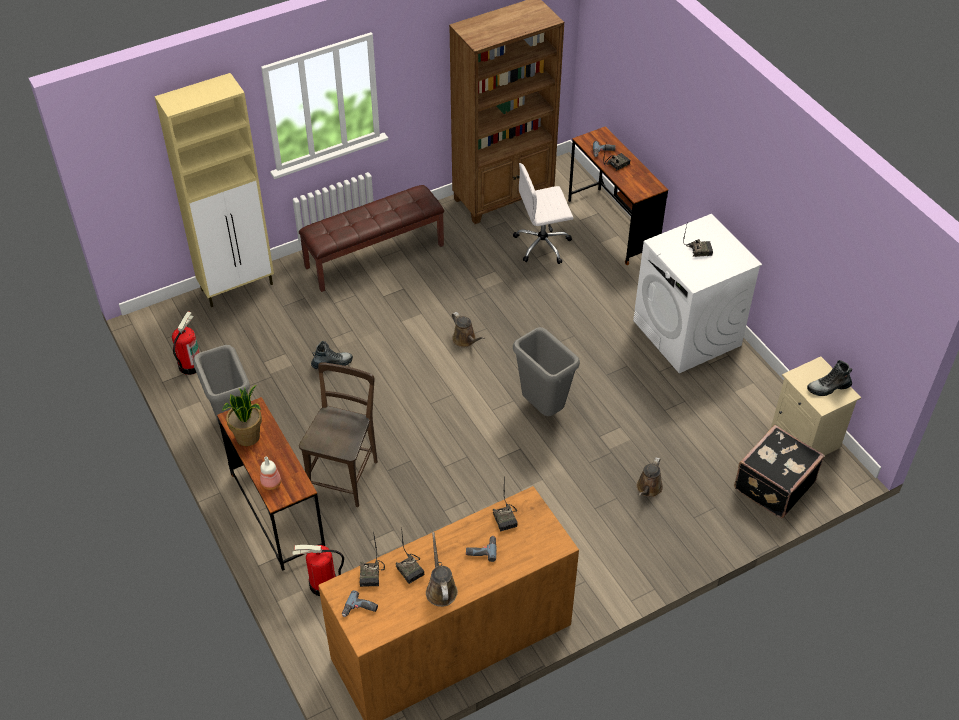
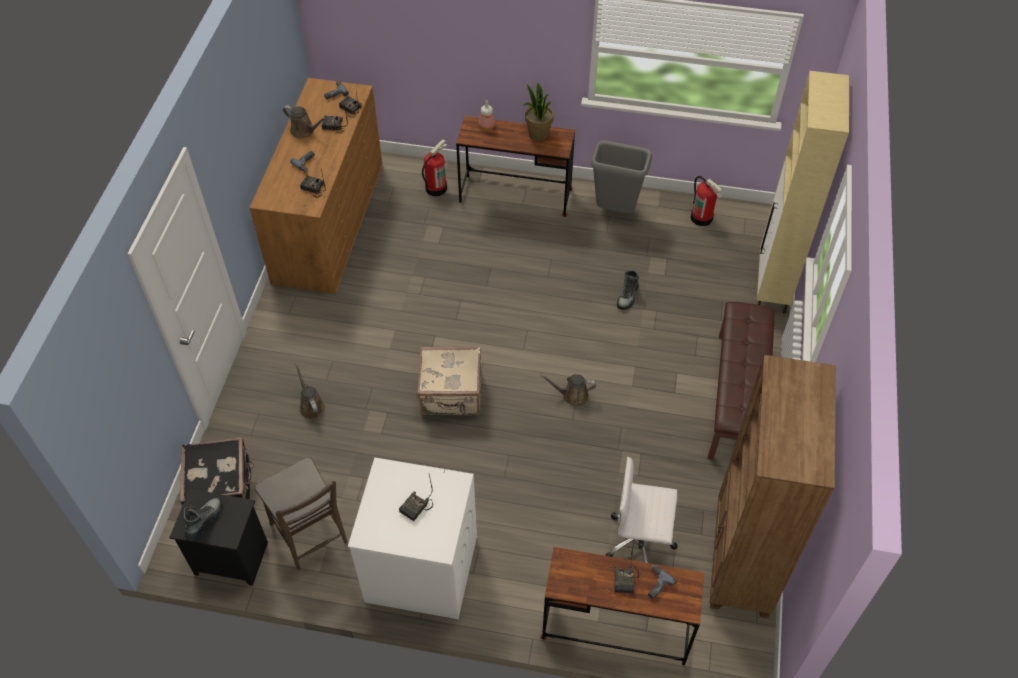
camera: 130 degrees right, 5 degrees up
(344, 474) = (511, 245): brown chair -> brown chair (310, 536)
(541, 408) = (451, 395): grey trash can -> beige suitcase
(543, 244) = (640, 542): white office chair -> white office chair turned 105 degrees counterclockwise
(807, 437) = (230, 559): beige nightstand -> black nightstand

